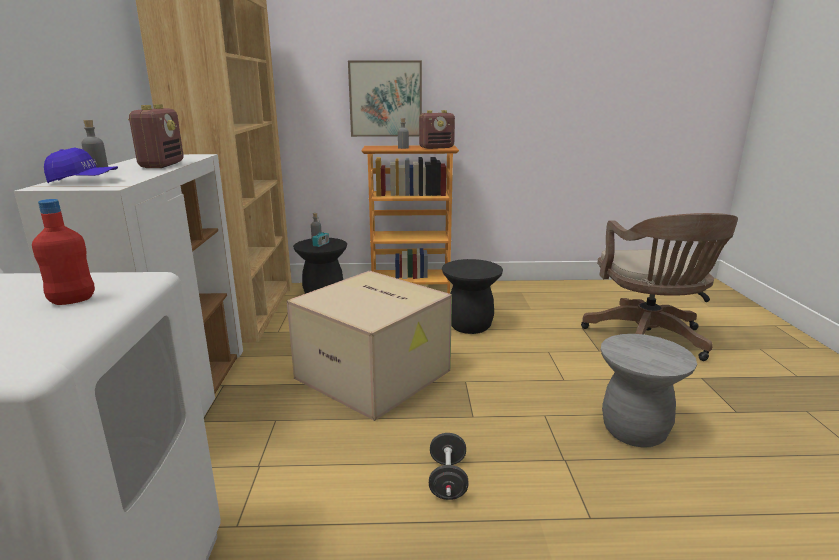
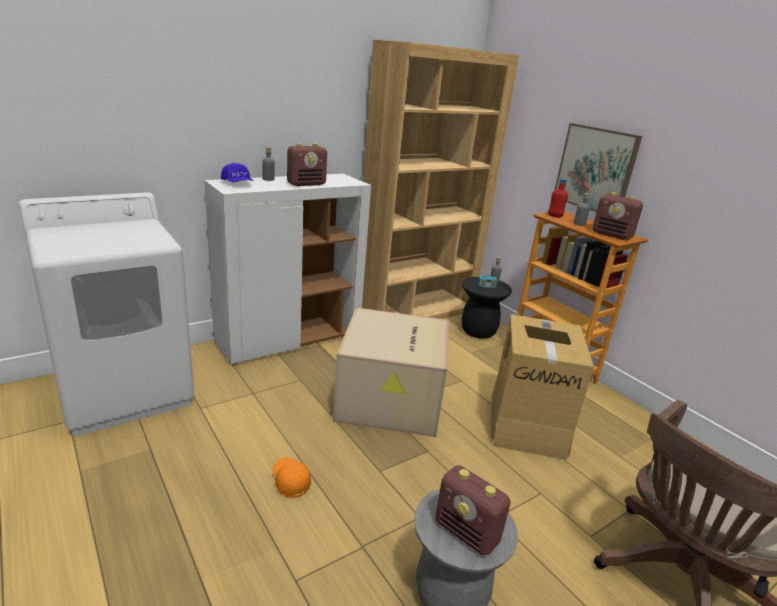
camera: 55 degrees right, 5 degrees up
(72, 301) = (123, 241): red bottle -> red bottle (555, 216)
(447, 480) = (290, 481): black dumbbell -> orange cap
(470, 326) = (527, 424): black stool -> cardboard box
(658, 355) = (467, 533): none -> radio

